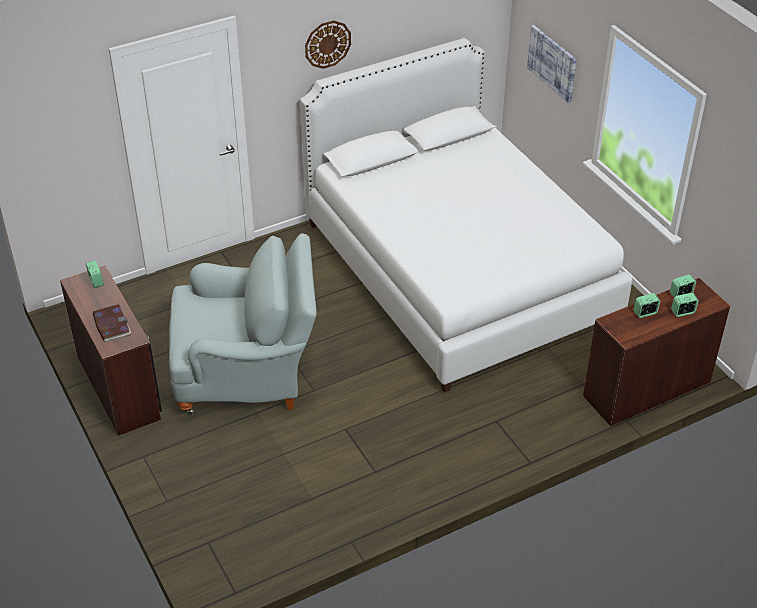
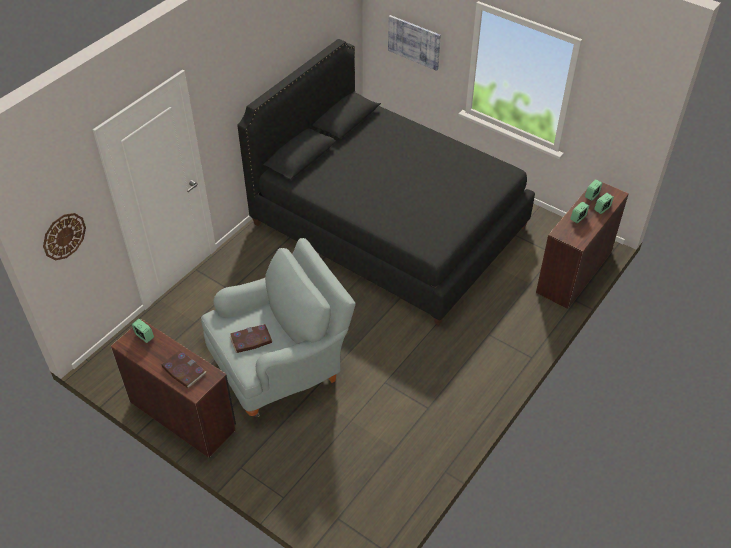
camera: 25 degrees left, 5 degrees up
(206, 324) = (251, 340): none -> book
(327, 44) = (249, 73): wall clock -> wall clock (64, 236)
(458, 271) = (389, 225): white bed -> black bed

